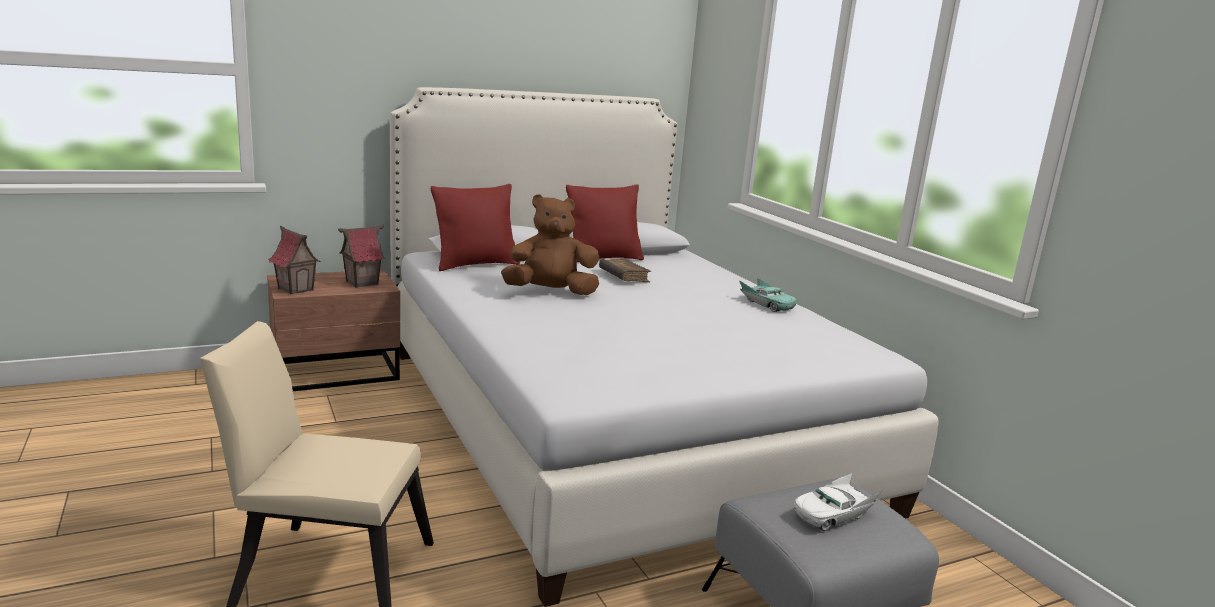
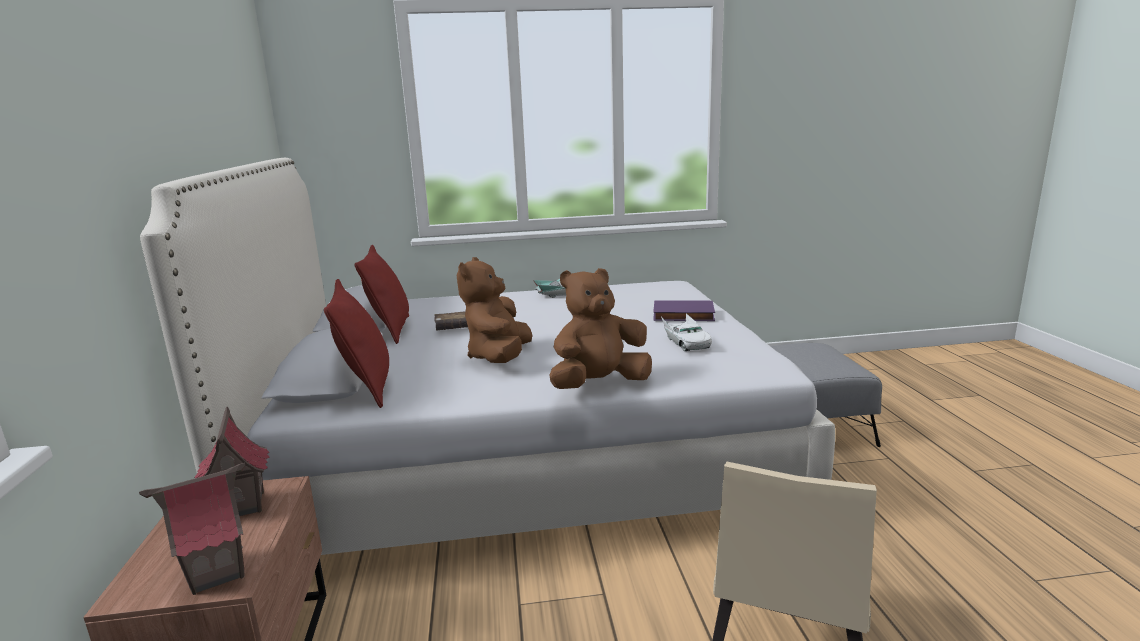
camera: 70 degrees left, 0 degrees up
(498, 325) = (599, 384): none -> brown plush toy
(731, 358) = (683, 315): none -> purple book
(833, 514) = (814, 355): white toy car -> white toy car (686, 342)

